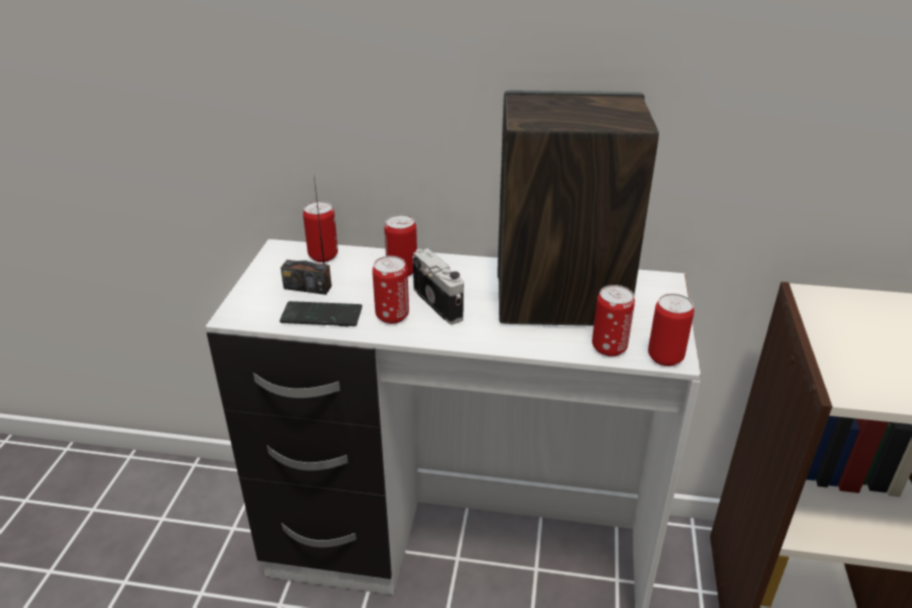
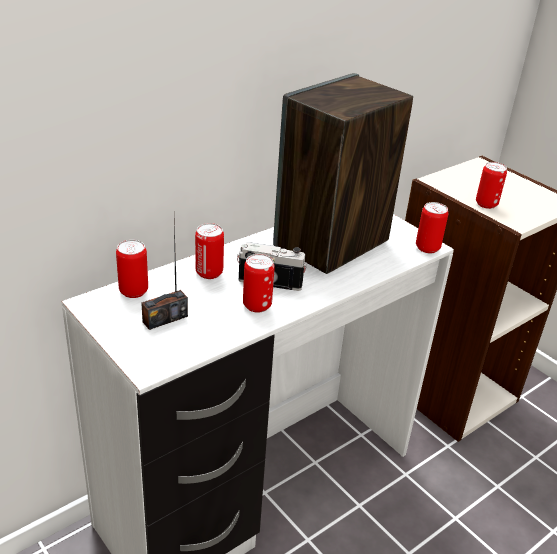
camera: 50 degrees left, 0 degrees up
(321, 316) = (212, 332): phone -> none
(609, 348) = (397, 257): can -> can (486, 204)

